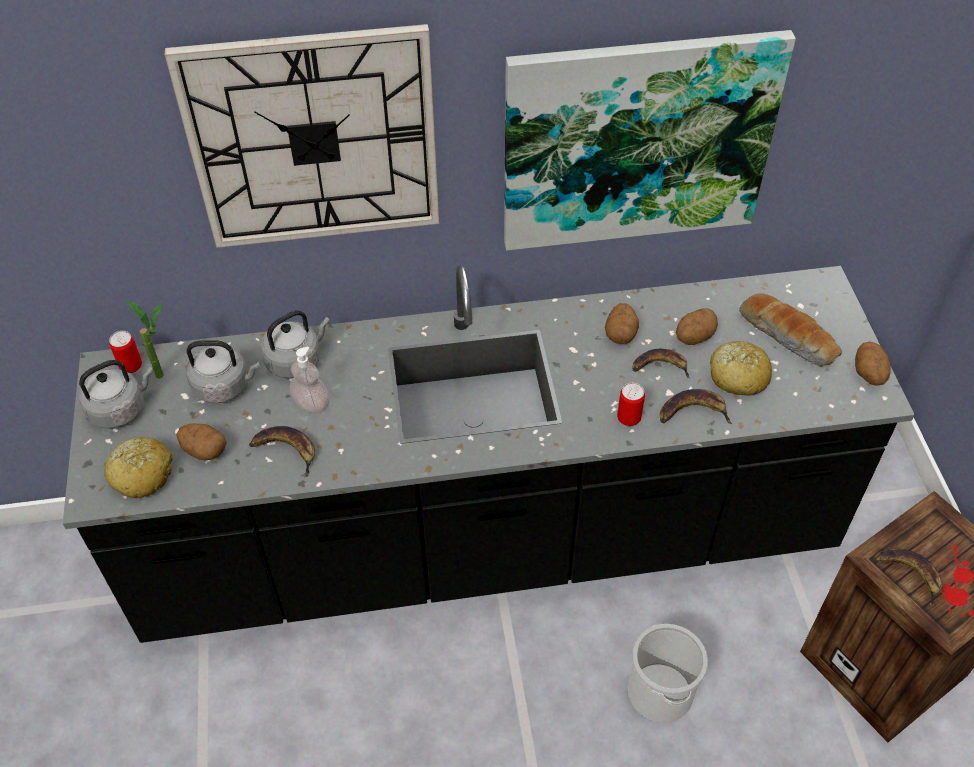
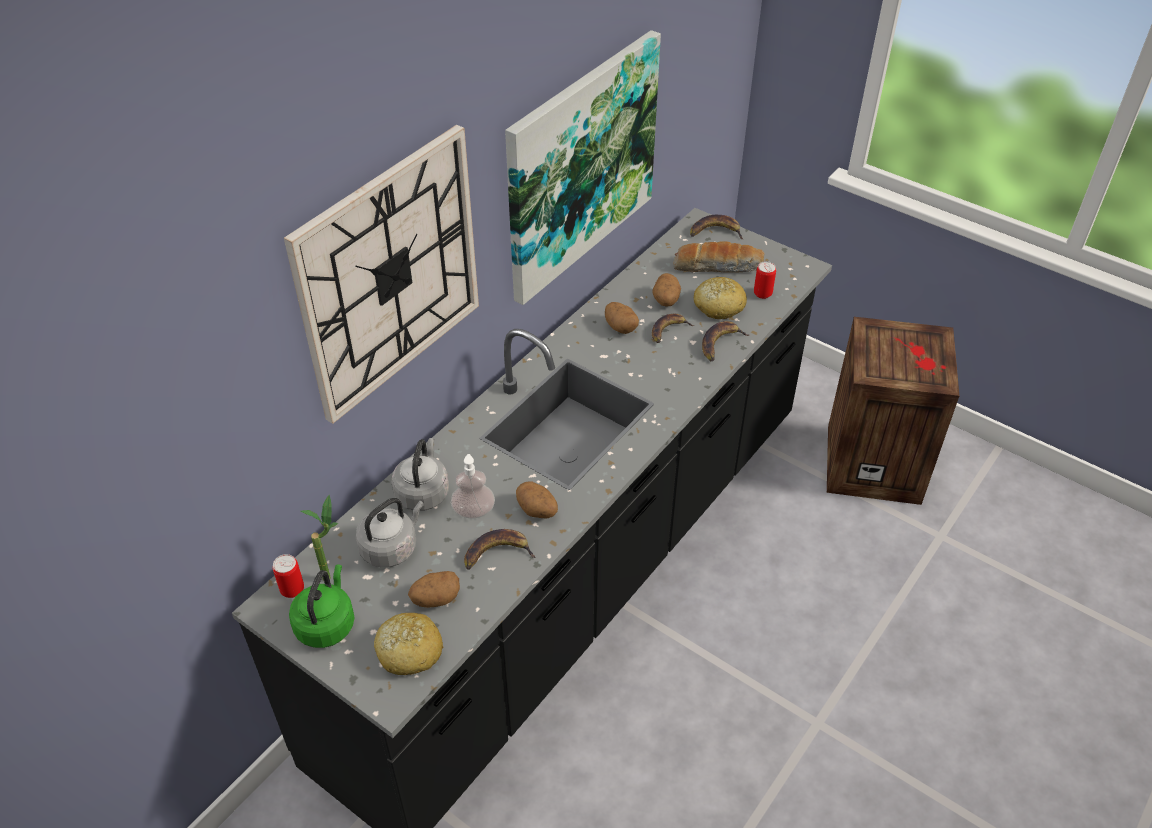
camera: 45 degrees left, 5 degrees down
(120, 409) = (326, 624): grey kettle -> green kettle
(628, 418) = (689, 372): can -> can (762, 294)
(660, 693) = (782, 580): bucket -> none
(869, 374) = (784, 258): potato -> potato (537, 510)
(908, 575) = (894, 370): banana -> banana (715, 231)

